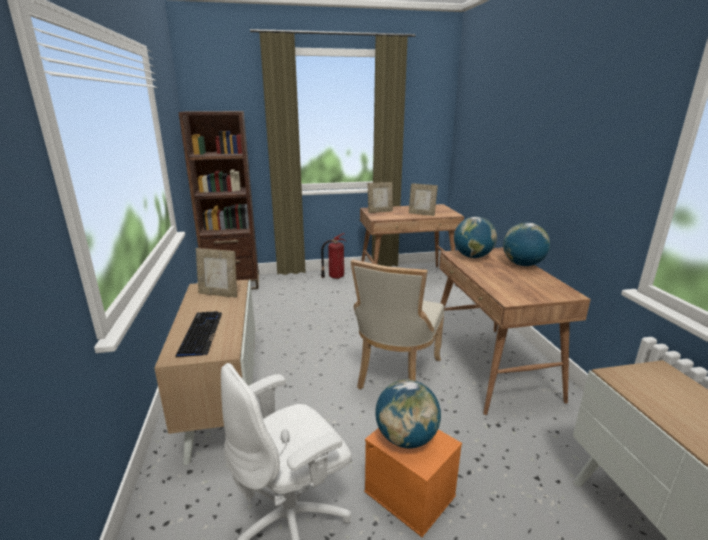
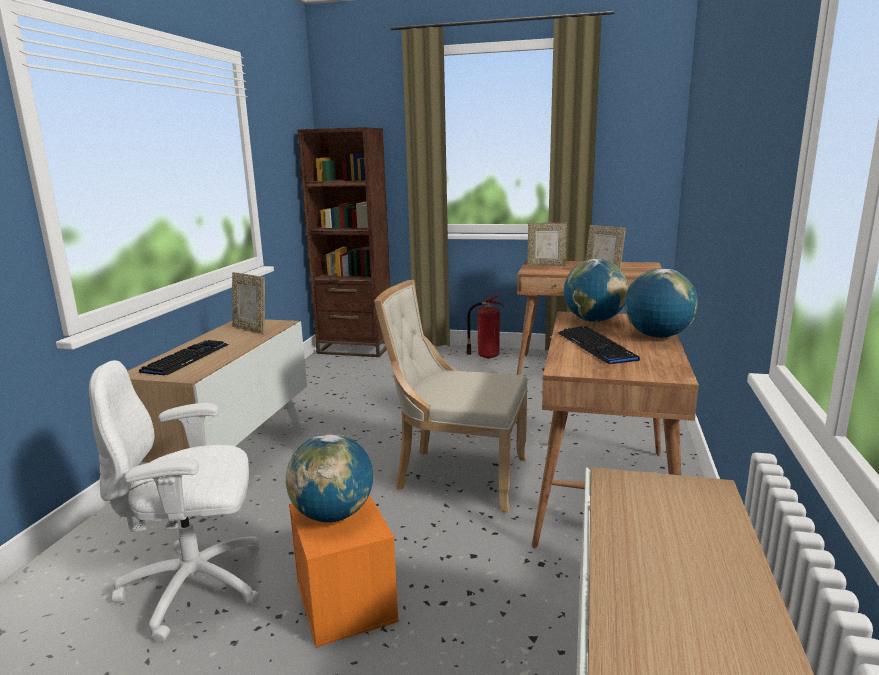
camera: 25 degrees right, 5 degrees down
(395, 374) = (456, 476): beige chair -> beige chair turned 60 degrees clockwise
(502, 278) = (596, 346): none -> keyboard

